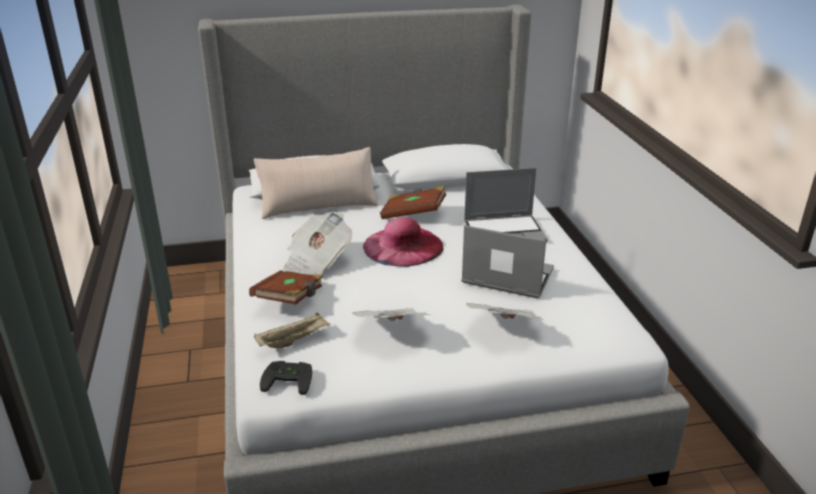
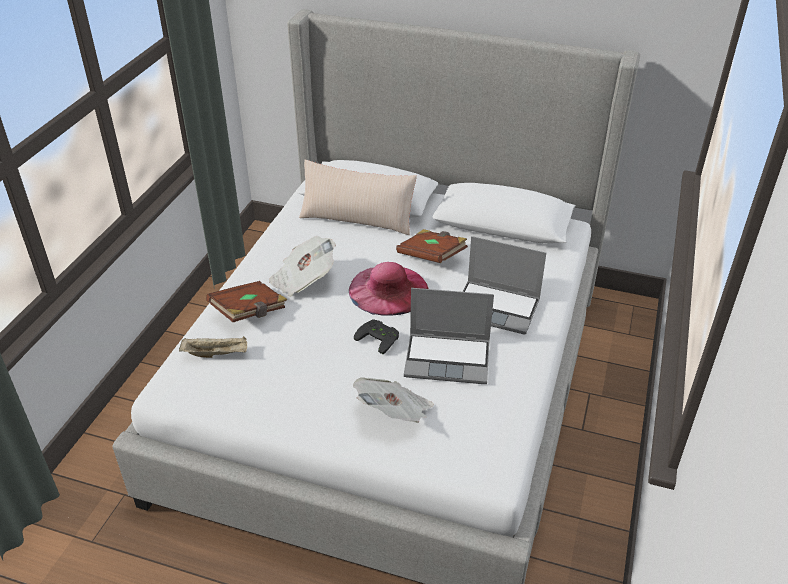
camera: 30 degrees right, 10 degrees up
(289, 379) = (185, 388): black game controller -> black game controller (379, 337)
(393, 330) = (298, 376): newspaper -> none
(506, 277) = (448, 359): laptop -> laptop turned 135 degrees clockwise

